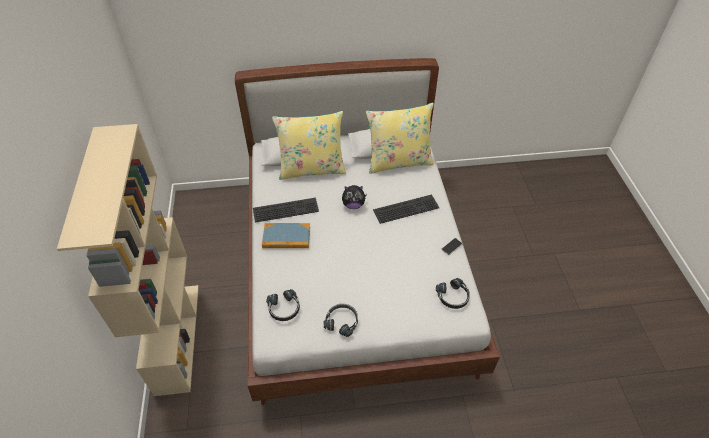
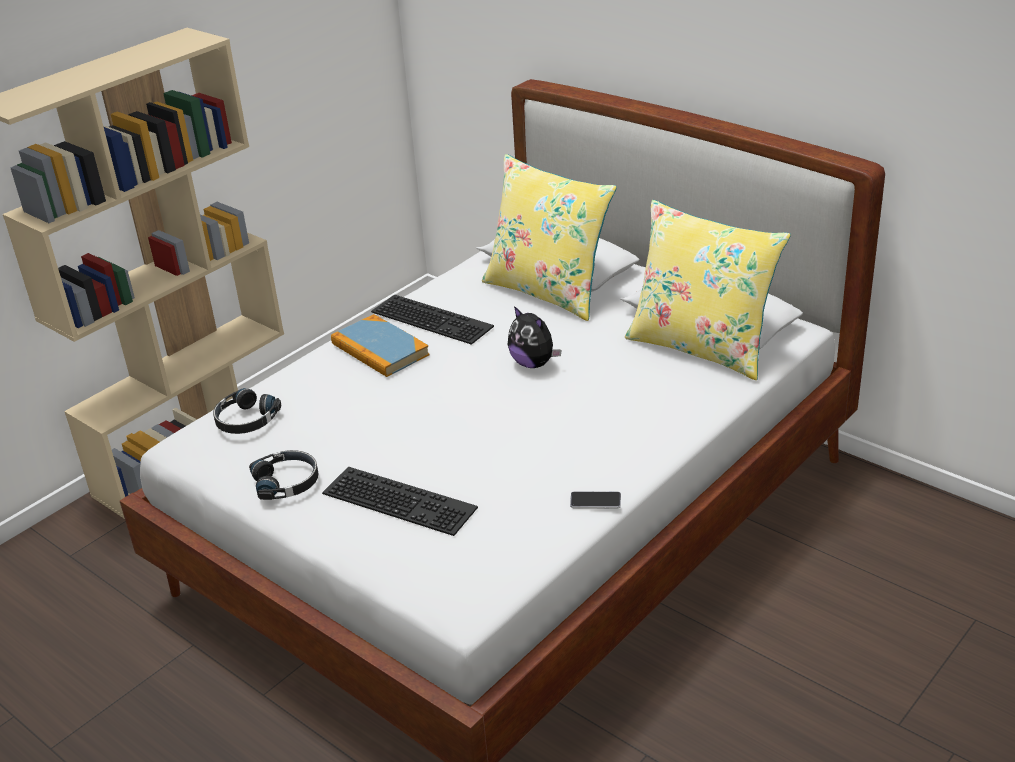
camera: 50 degrees right, 15 degrees down
(406, 208) = (607, 410): keyboard -> keyboard (402, 499)
(453, 297) = (483, 561): black headphones -> none

